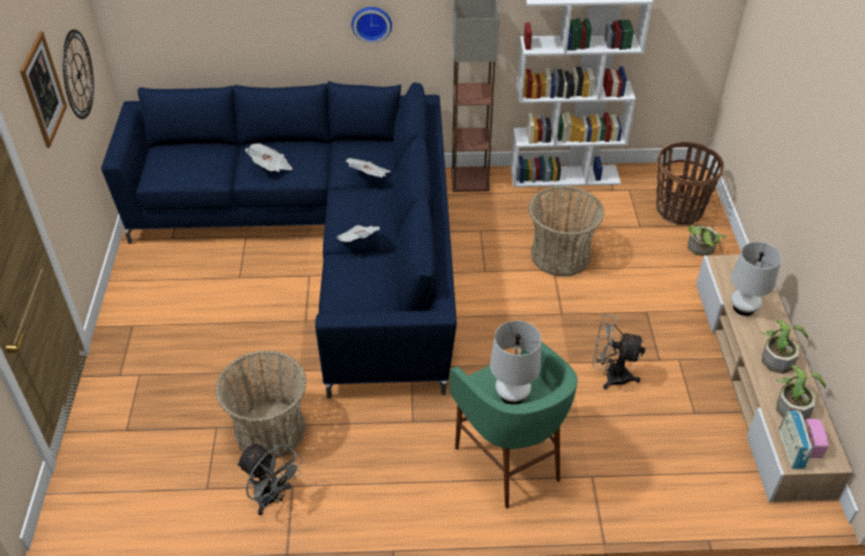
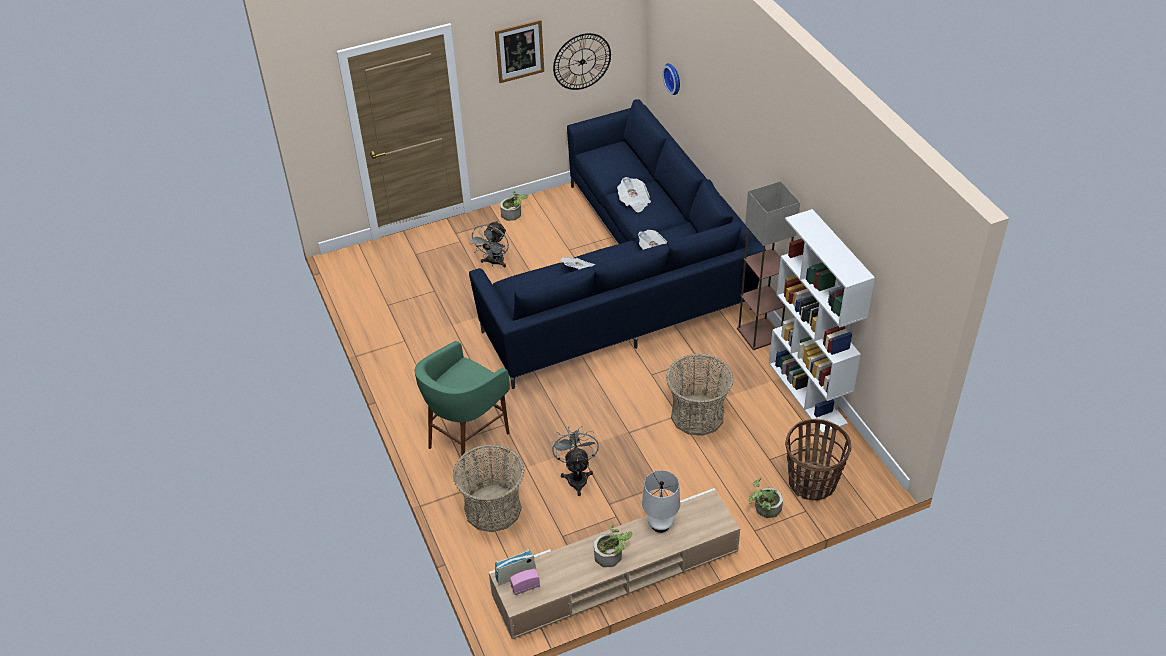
camera: 70 degrees right, 0 degrees up
(270, 430) = (442, 315): basket -> basket (492, 508)
(272, 498) = (391, 335): grey fan -> grey fan (494, 263)
(371, 23) = (745, 160): wall clock -> wall clock (674, 78)
(512, 395) = (459, 383): white table lamp -> none
(792, 405) = (562, 571): potted plant -> potted plant (514, 213)

